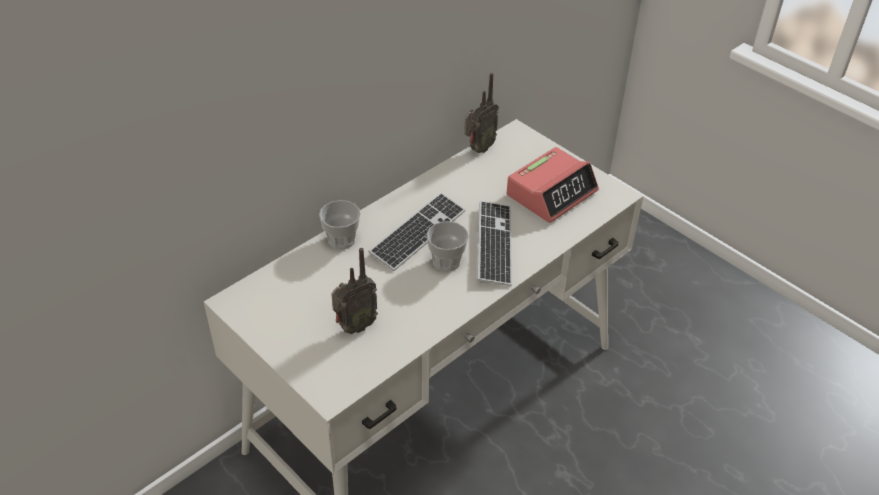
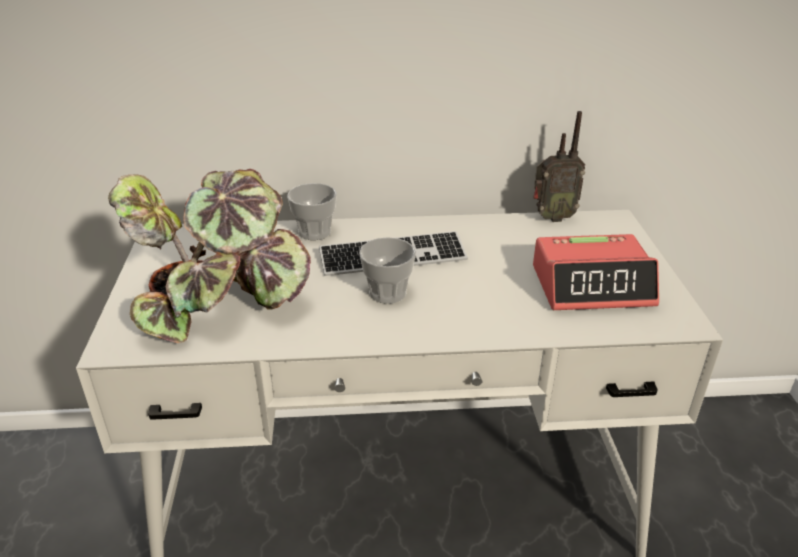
camera: 40 degrees right, 10 degrees down
(354, 326) = (221, 302): radio -> potted plant
(494, 244) = (460, 302): keyboard -> none

